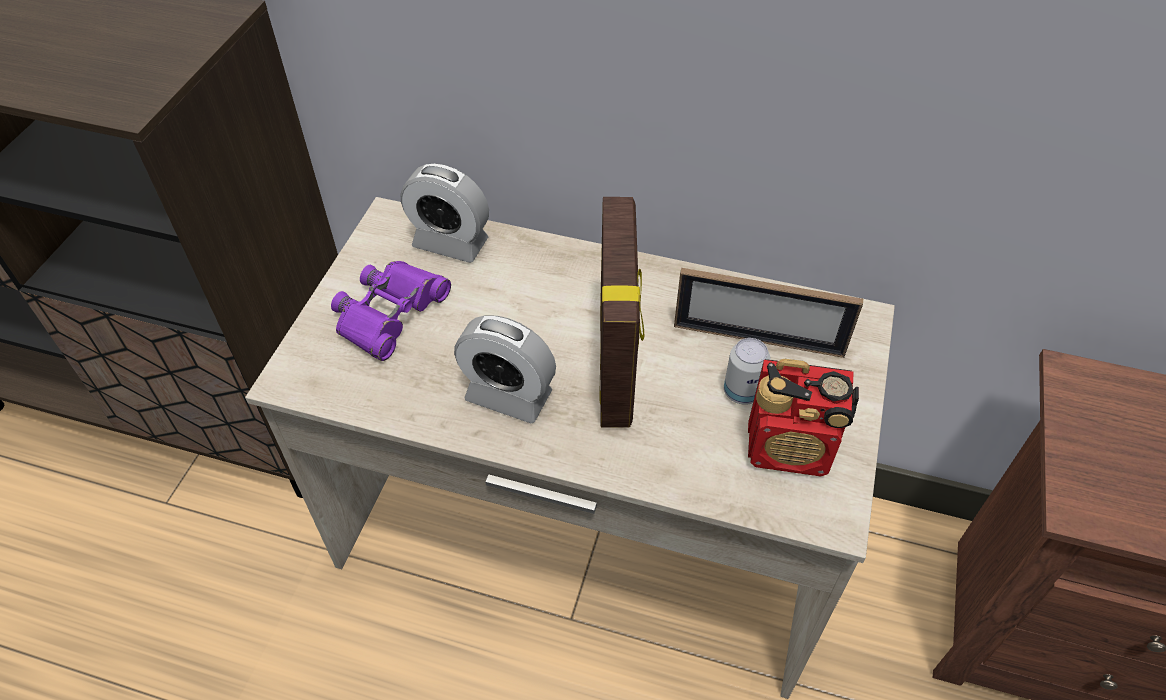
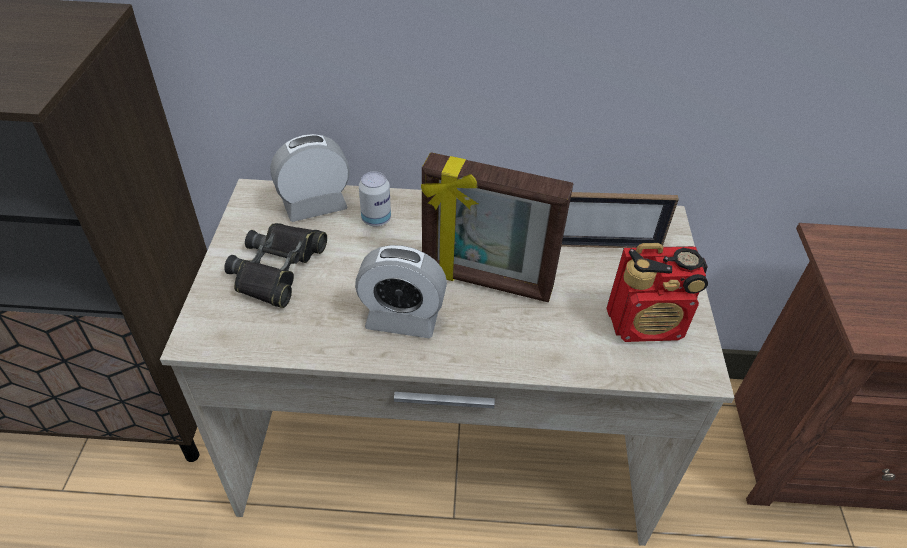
camera: 15 degrees left, 5 degrees down
(390, 314) = (278, 269): purple binoculars -> black binoculars
(450, 243) = (315, 206): alarm clock -> alarm clock turned 150 degrees clockwise
(617, 366) = (486, 282): picture frame -> picture frame turned 120 degrees clockwise
(742, 392) = (593, 286): can -> can (376, 219)

